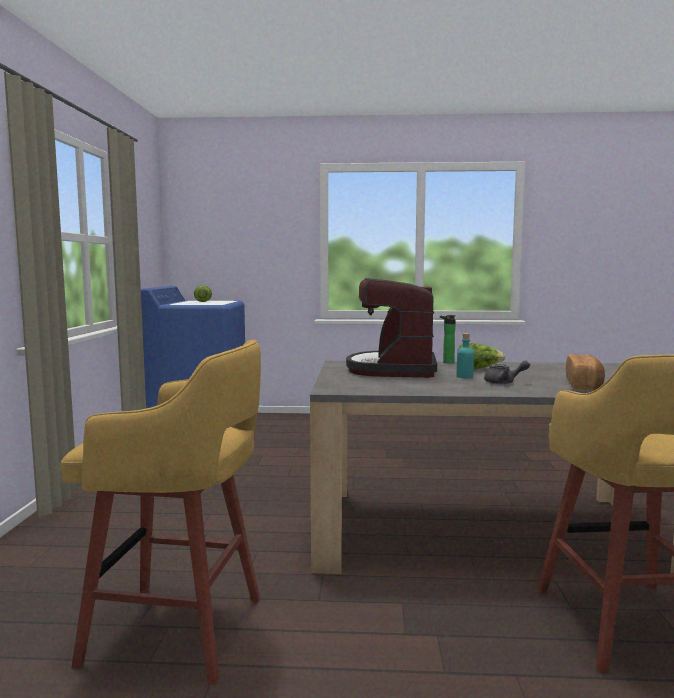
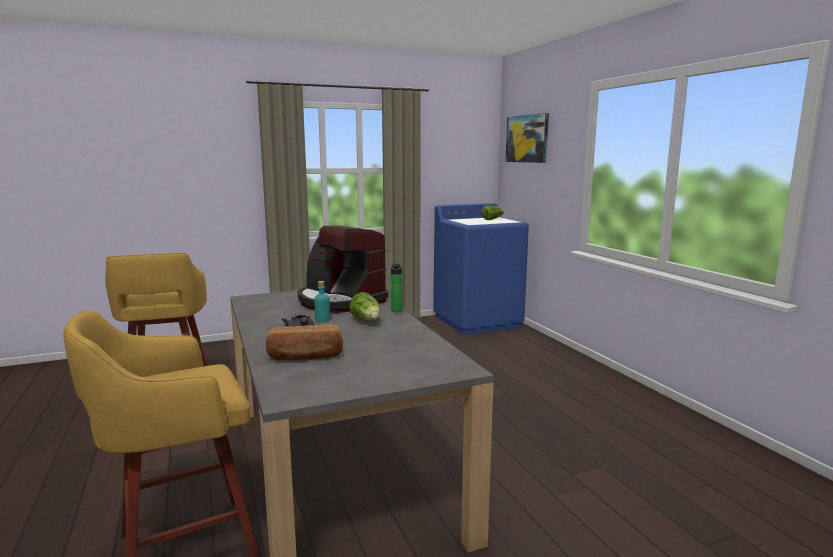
camera: 65 degrees right, 5 degrees up
(221, 213) = (527, 139): none -> picture
(394, 369) = (340, 301): coffee machine -> coffee machine turned 120 degrees counterclockwise

